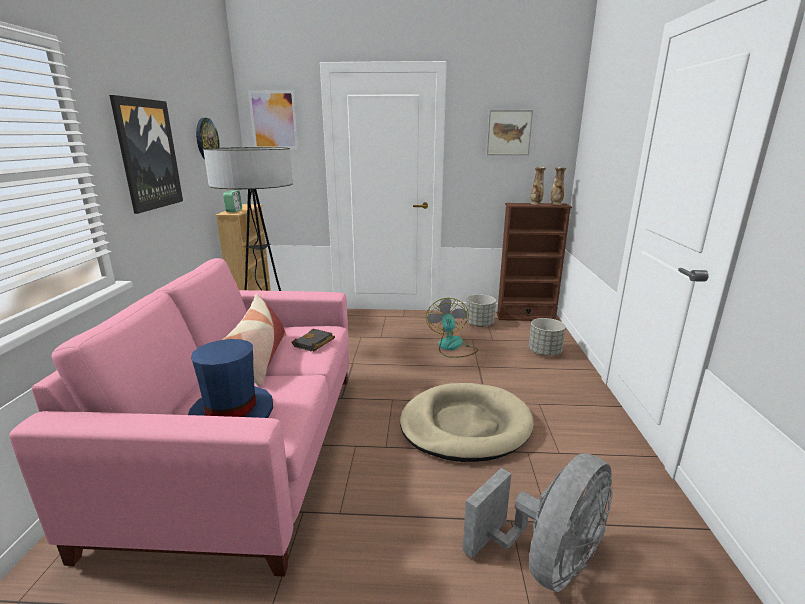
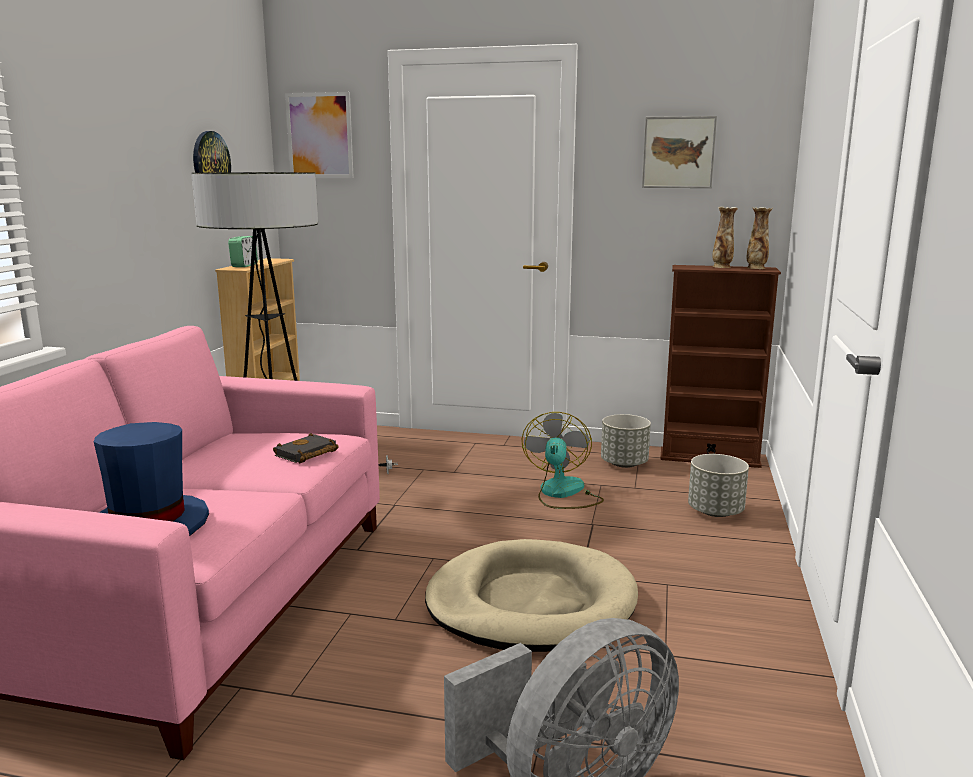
camera: 10 degrees right, 5 degrees down
(148, 154) = (111, 179): picture -> none
(261, 359) = (222, 468): pillow -> none

